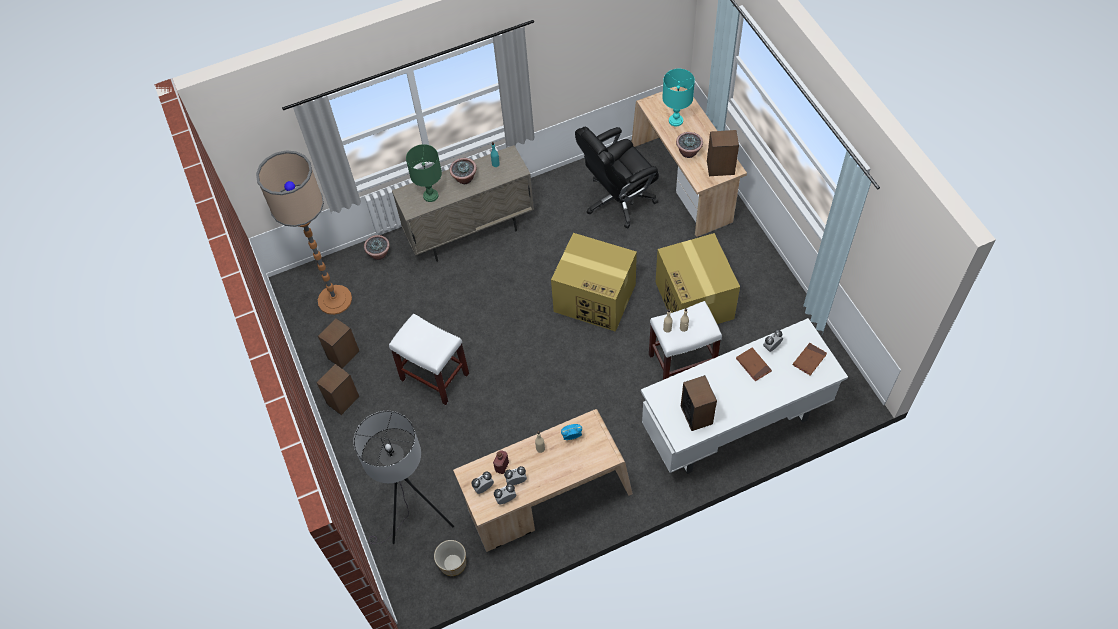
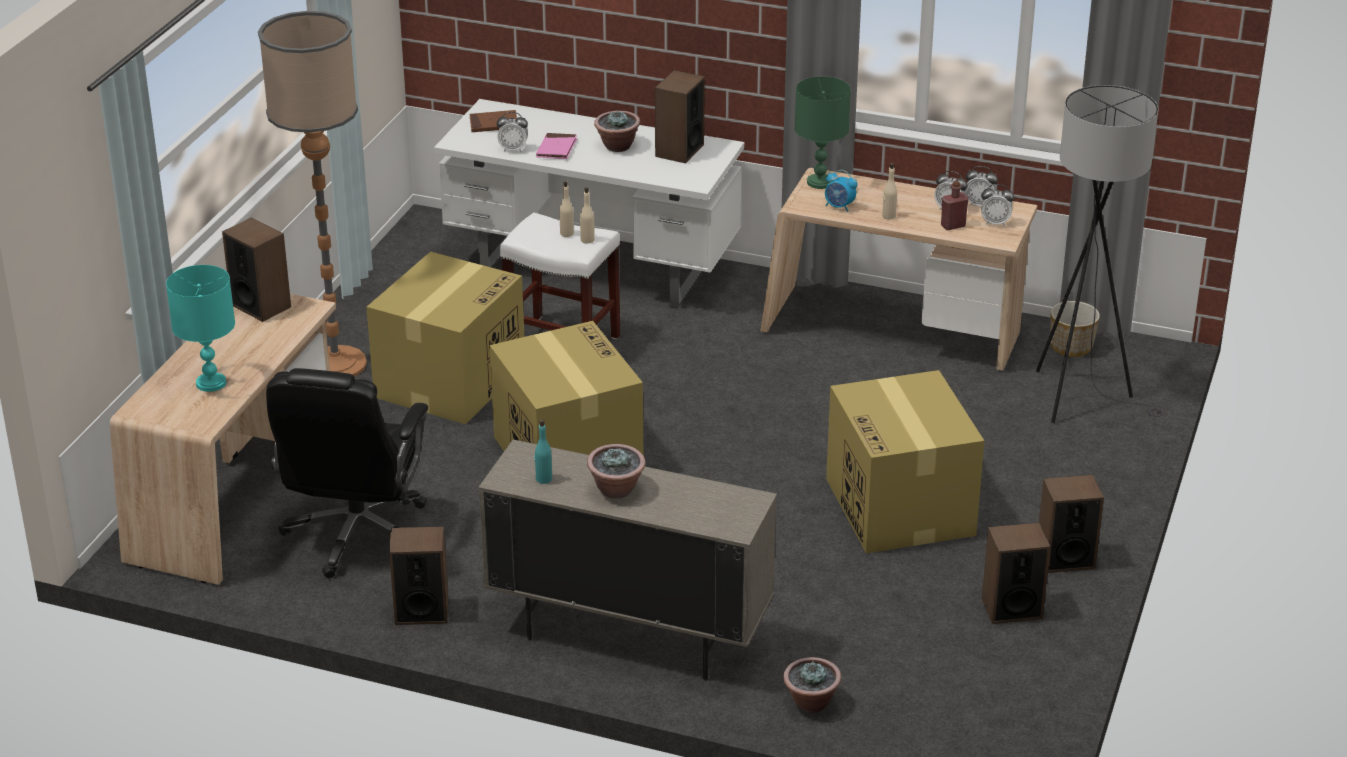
camera: 140 degrees left, 25 degrees down
(335, 300) = (955, 686): floor lamp -> floor lamp (335, 364)
(430, 195) = (697, 500): green table lamp -> green table lamp (819, 182)
(434, 377) = (901, 508): white stool -> cardboard box
(552, 189) = (421, 611): none -> speaker
(618, 200) = (356, 535): black office chair -> black office chair turned 90 degrees clockwise
(688, 152) = (265, 343): potted plant -> potted plant (617, 146)
(753, 365) = (556, 149): brown book -> pink book

